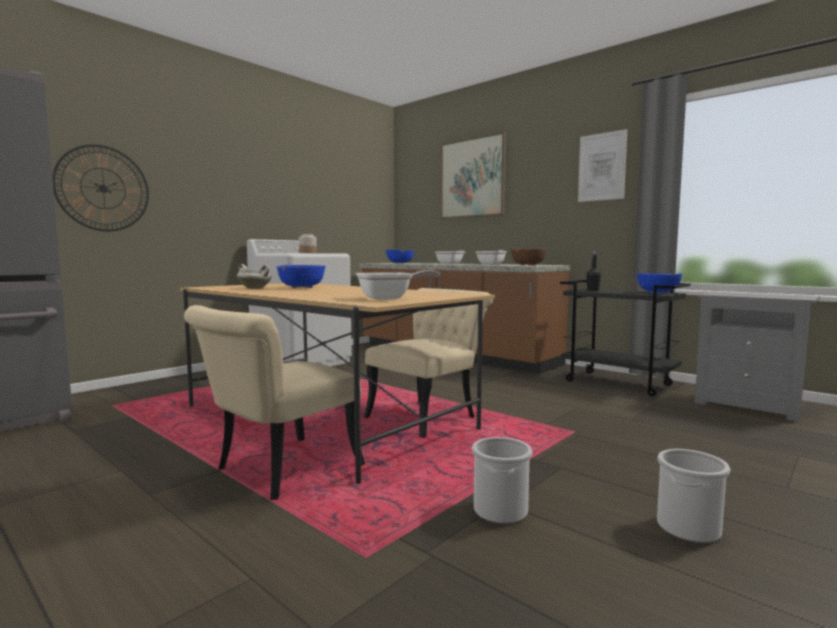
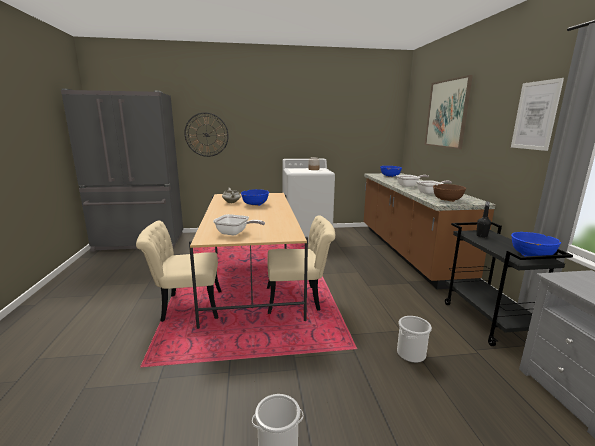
camera: 40 degrees right, 10 degrees up
(501, 511) = (219, 377): bucket -> bucket (411, 354)

